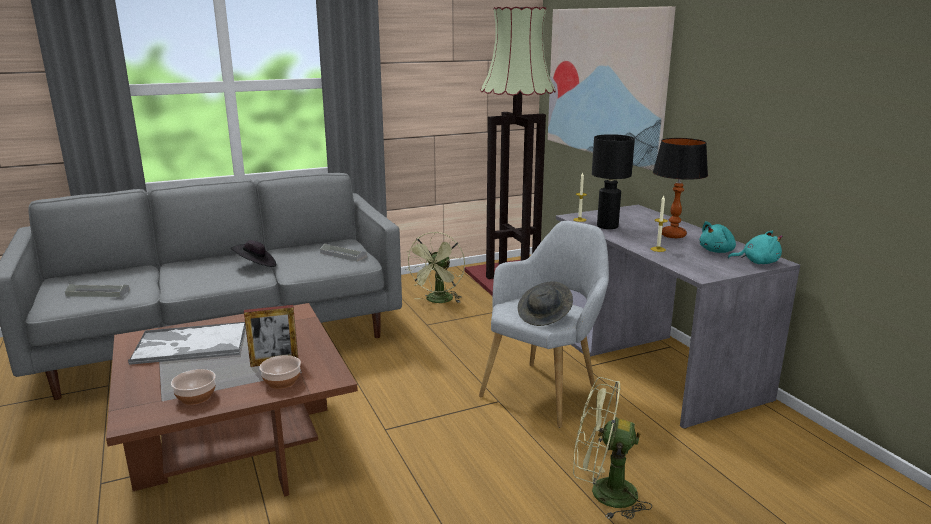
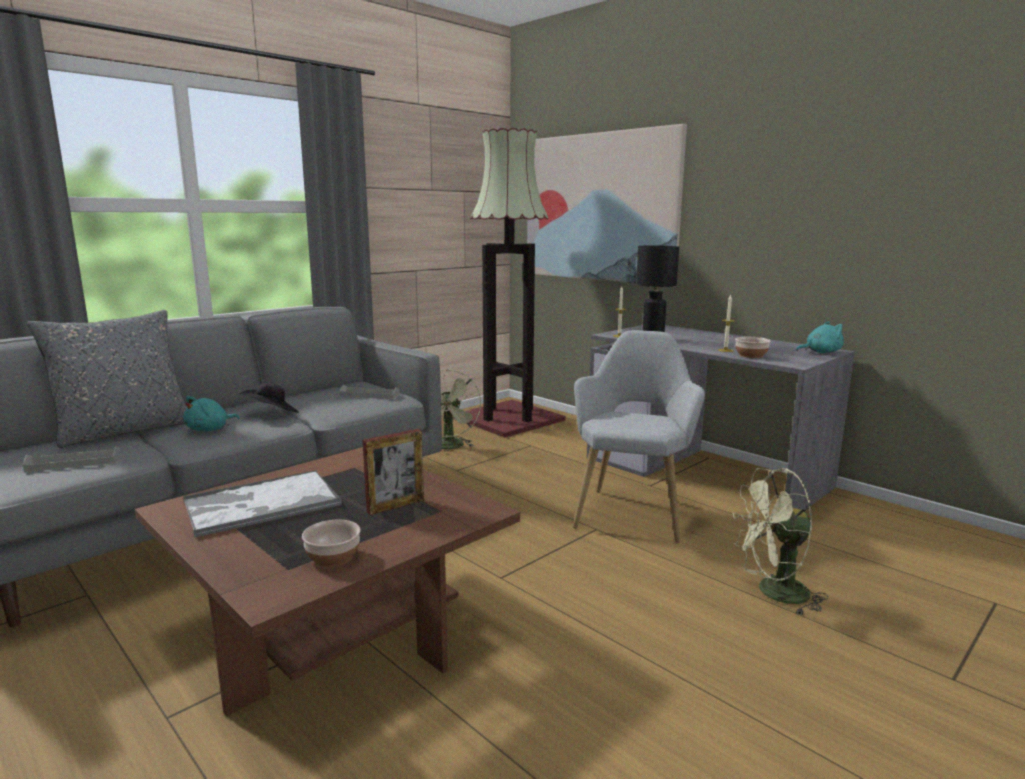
camera: 20 degrees left, 5 degrees down
(149, 268) = (125, 430): none -> grey pillow
(282, 382) = (429, 523): bowl -> bowl (751, 355)
(544, 316) = (648, 425): grey hat -> none
(673, 235) = (720, 340): table lamp -> none
(717, 251) = (776, 348): turquoise plush toy -> turquoise plush toy (210, 429)

